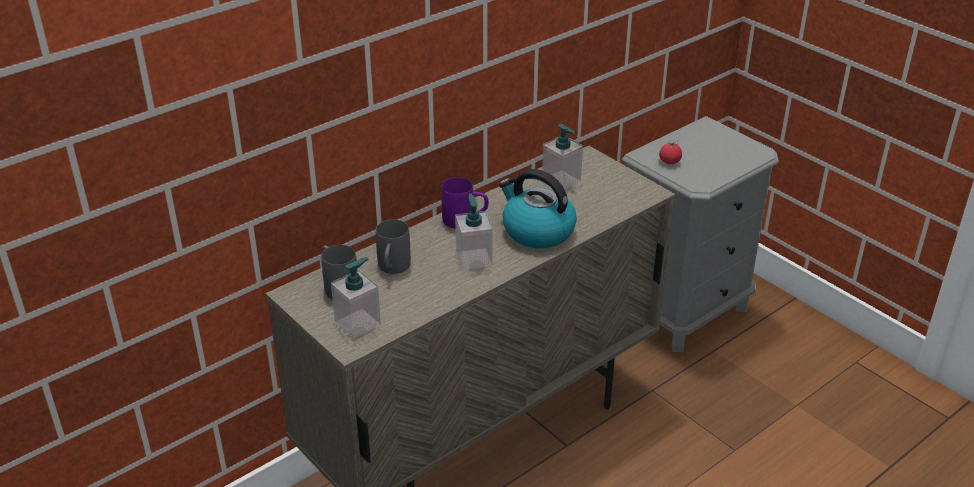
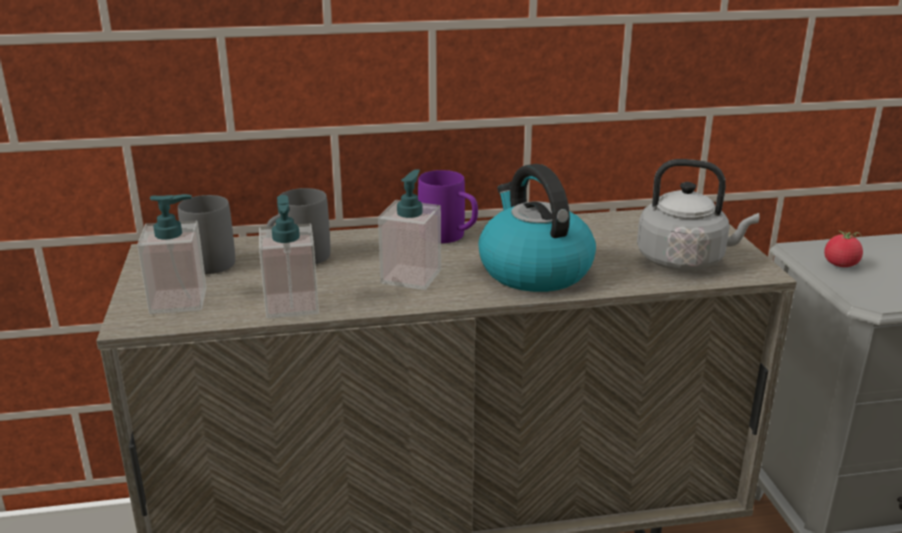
camera: 30 degrees right, 10 degrees down
(561, 181) = (628, 229): soap dispenser -> soap dispenser (292, 305)
(611, 197) = (685, 261): none -> grey kettle

